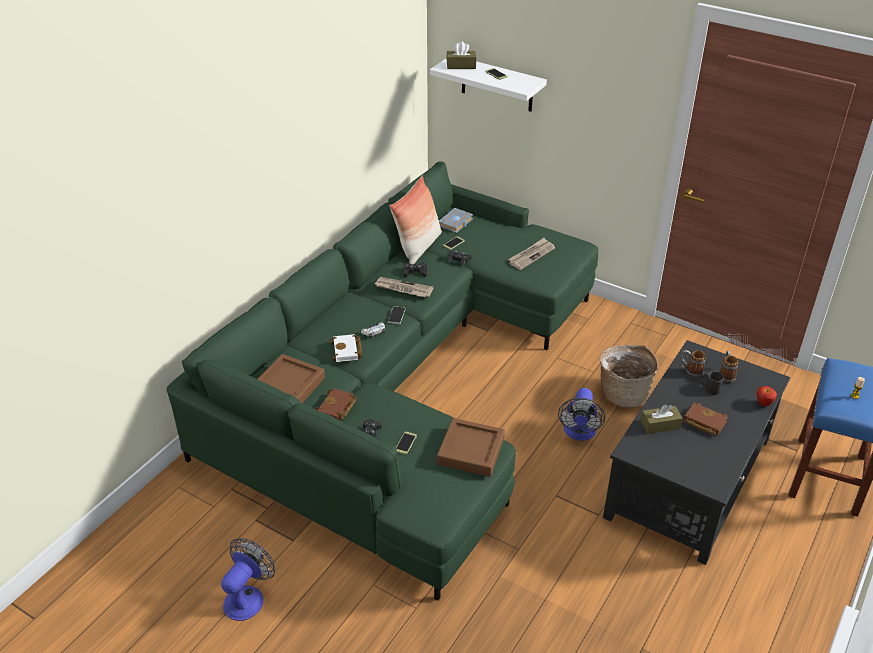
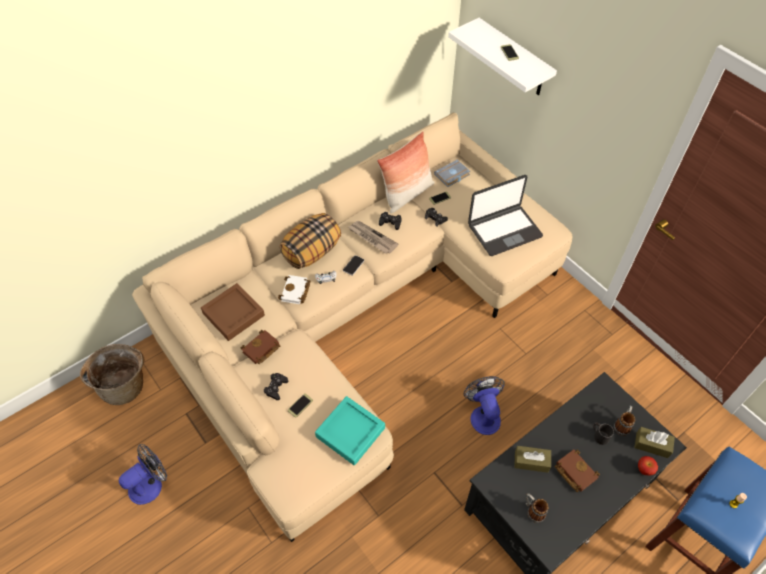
camera: 20 degrees right, 15 degrees up
(346, 314) = (312, 252): none -> pillow
(400, 382) = (355, 314): green sofa -> beige sofa
(461, 65) = (481, 34): brown tissue box -> brown tissue box (652, 445)
(471, 451) = (350, 432): brown tray -> turquoise tray
(531, 255) = (504, 230): newspaper -> laptop
(579, 433) = (483, 414): fan -> fan turned 135 degrees clockwise
(624, 393) = (543, 385): basket -> basket (124, 385)
(690, 371) = (590, 409): mug -> mug (533, 511)

